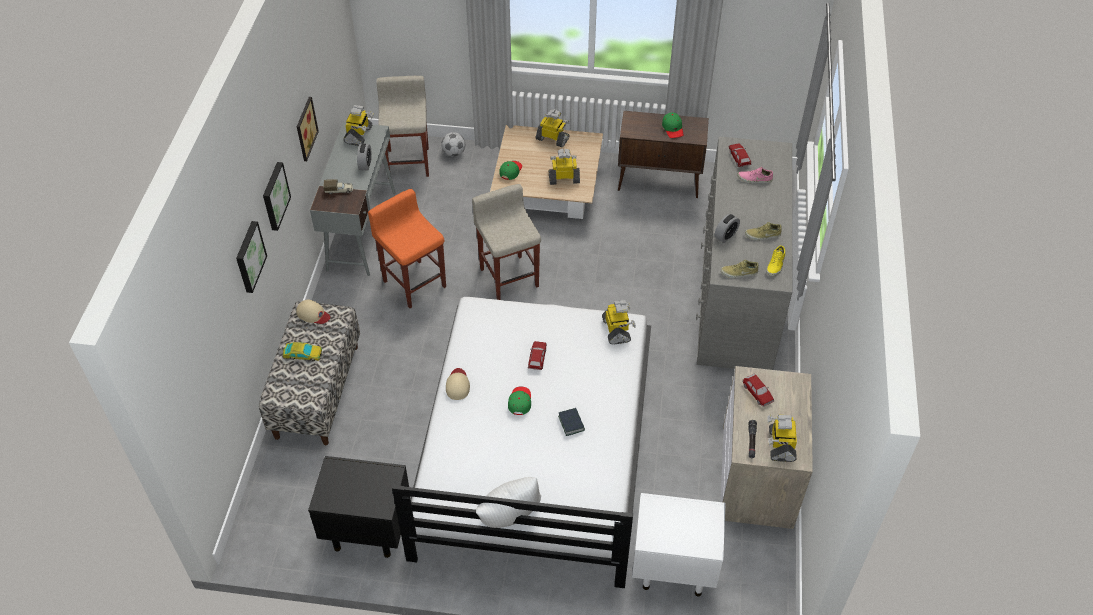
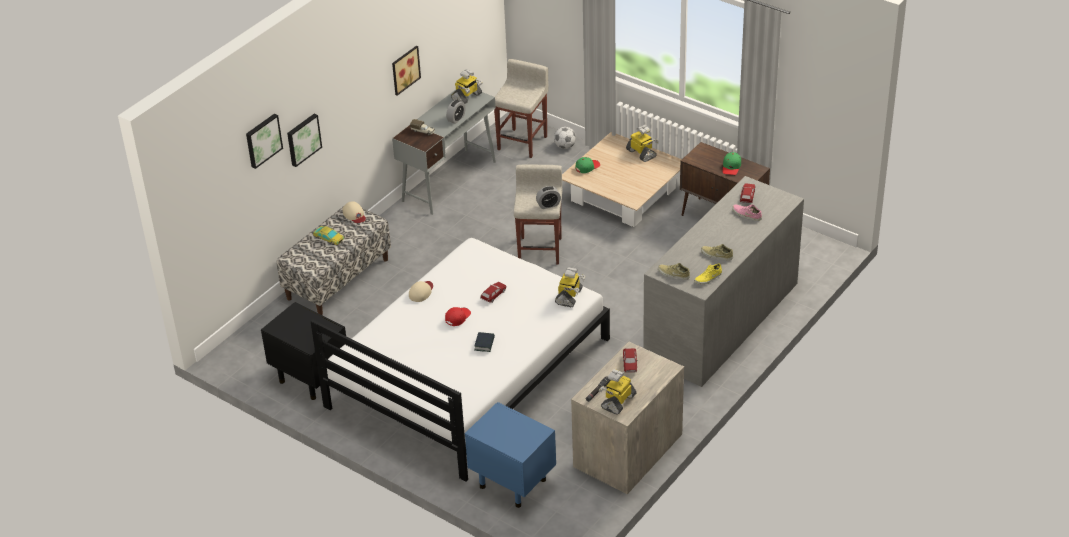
camera: 30 degrees right, 10 degrees down
(274, 196) = (348, 106): picture -> picture (262, 140)
(414, 283) = (462, 230): orange stool -> none
(510, 522) = (392, 387): white pillow -> none
(519, 402) = (457, 318): green cap -> red cap
(564, 178) = (627, 185): toy robot -> none
(672, 568) = (512, 482): white nightstand -> blue nightstand
(725, 235) = (686, 246): alarm clock -> alarm clock (548, 205)

